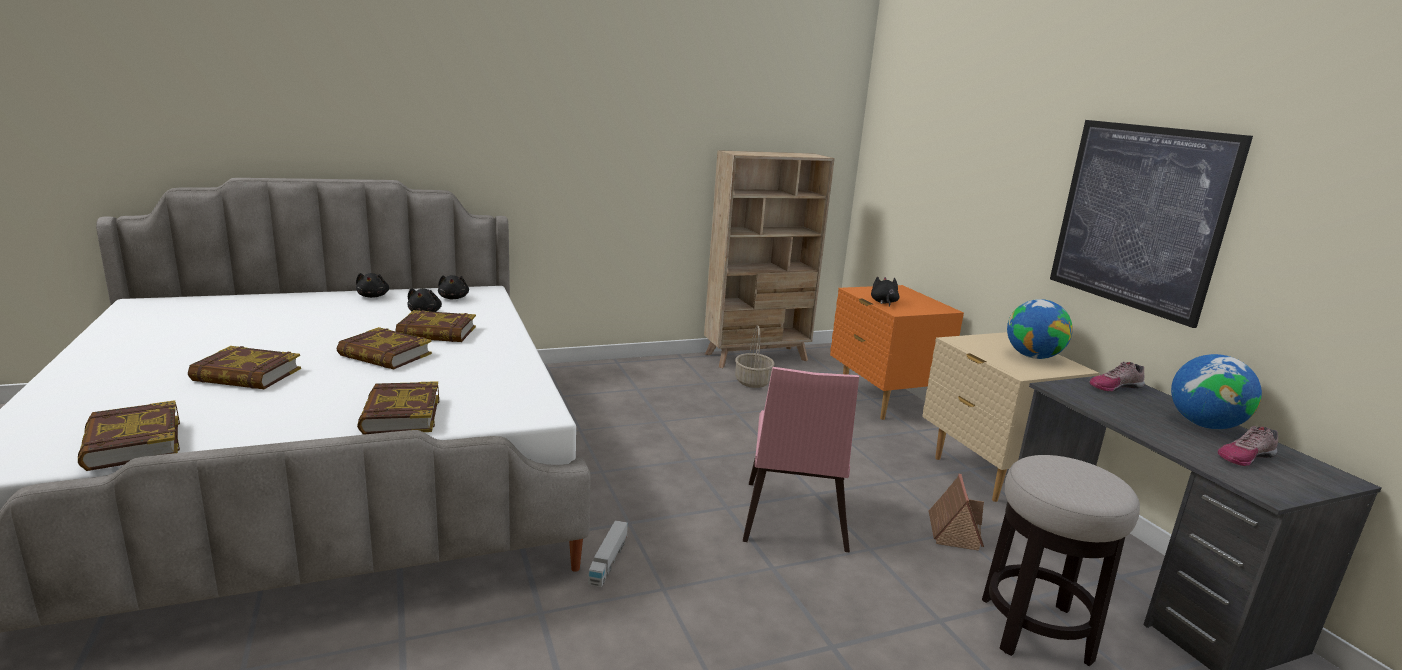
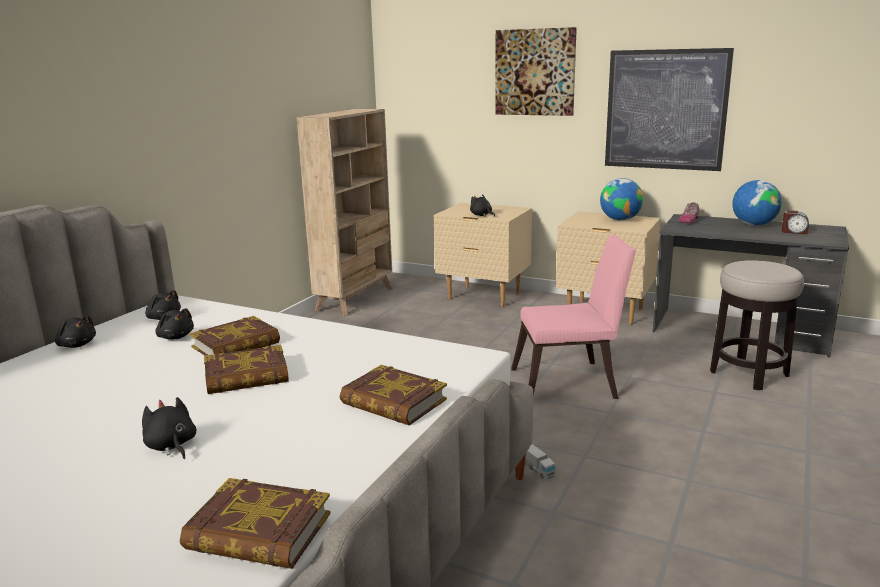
camera: 40 degrees left, 0 degrees up
(246, 375) = (171, 446): book -> black plush toy
(752, 381) = (385, 316): basket -> none
(792, 521) = (570, 383): pink chair -> pink chair turned 60 degrees counterclockwise
(882, 402) = (483, 296): orange nightstand -> beige nightstand
(953, 531) = (643, 348): toy house -> none
(1001, 138) = (535, 72): none -> picture
(1245, 457) = (794, 232): shoe -> alarm clock

